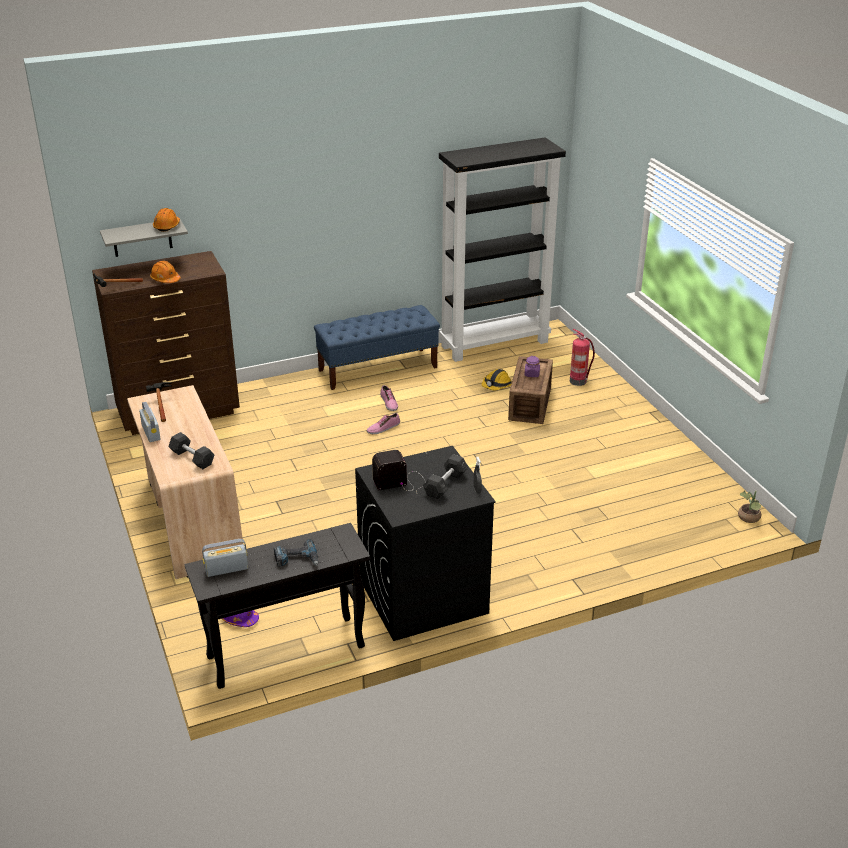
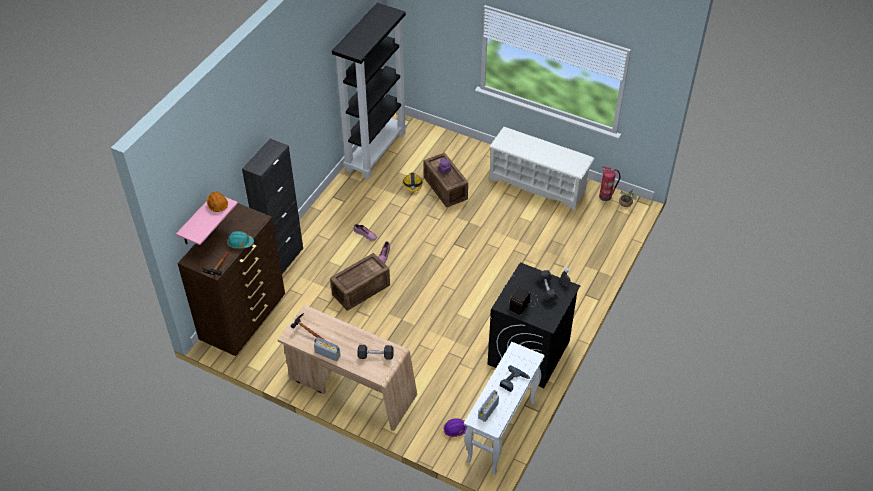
camera: 40 degrees left, 15 degrees up
(142, 238) = (197, 221): grey shelf -> pink shelf
(165, 279) = (240, 243): orange hard hat -> turquoise hard hat
(280, 385) = (282, 260): none -> black cabinet
(285, 652) = (501, 432): black console table -> white console table
(318, 443) = (360, 290): none -> crate
(378, 369) = (328, 211): blue bench -> none
(579, 381) = (454, 155): fire extinguisher -> fire extinguisher (606, 196)
(649, 448) = (538, 184): none -> white shoe rack

